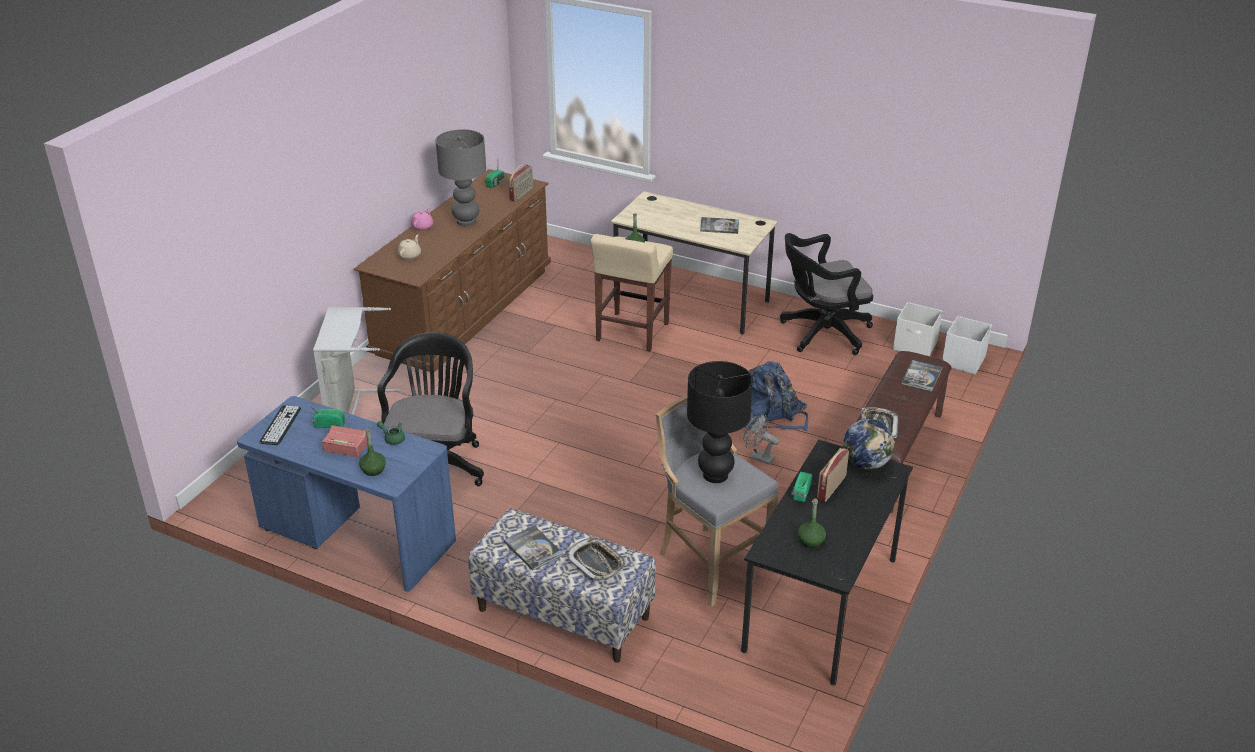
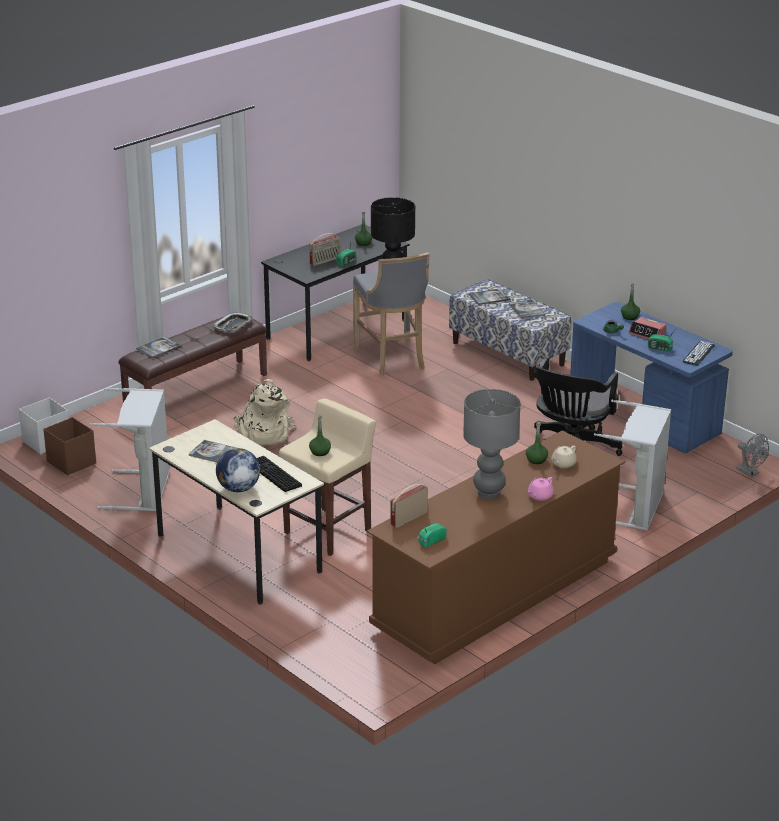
camera: 160 degrees left, 5 degrees down
(435, 254) = (536, 460): none -> green bottle
(596, 563) = (489, 297): tray -> book
(656, 219) = (272, 475): none -> keyboard
(758, 457) = (302, 409): grey fan -> grey fan (750, 472)
(771, 416) = (263, 433): blue backpack -> beige backpack
(821, 333) = (143, 492): black office chair -> grey laundry basket
(866, 463) = (289, 267): globe -> globe (238, 488)
(915, 346) = (71, 462): white storage box -> brown storage box

